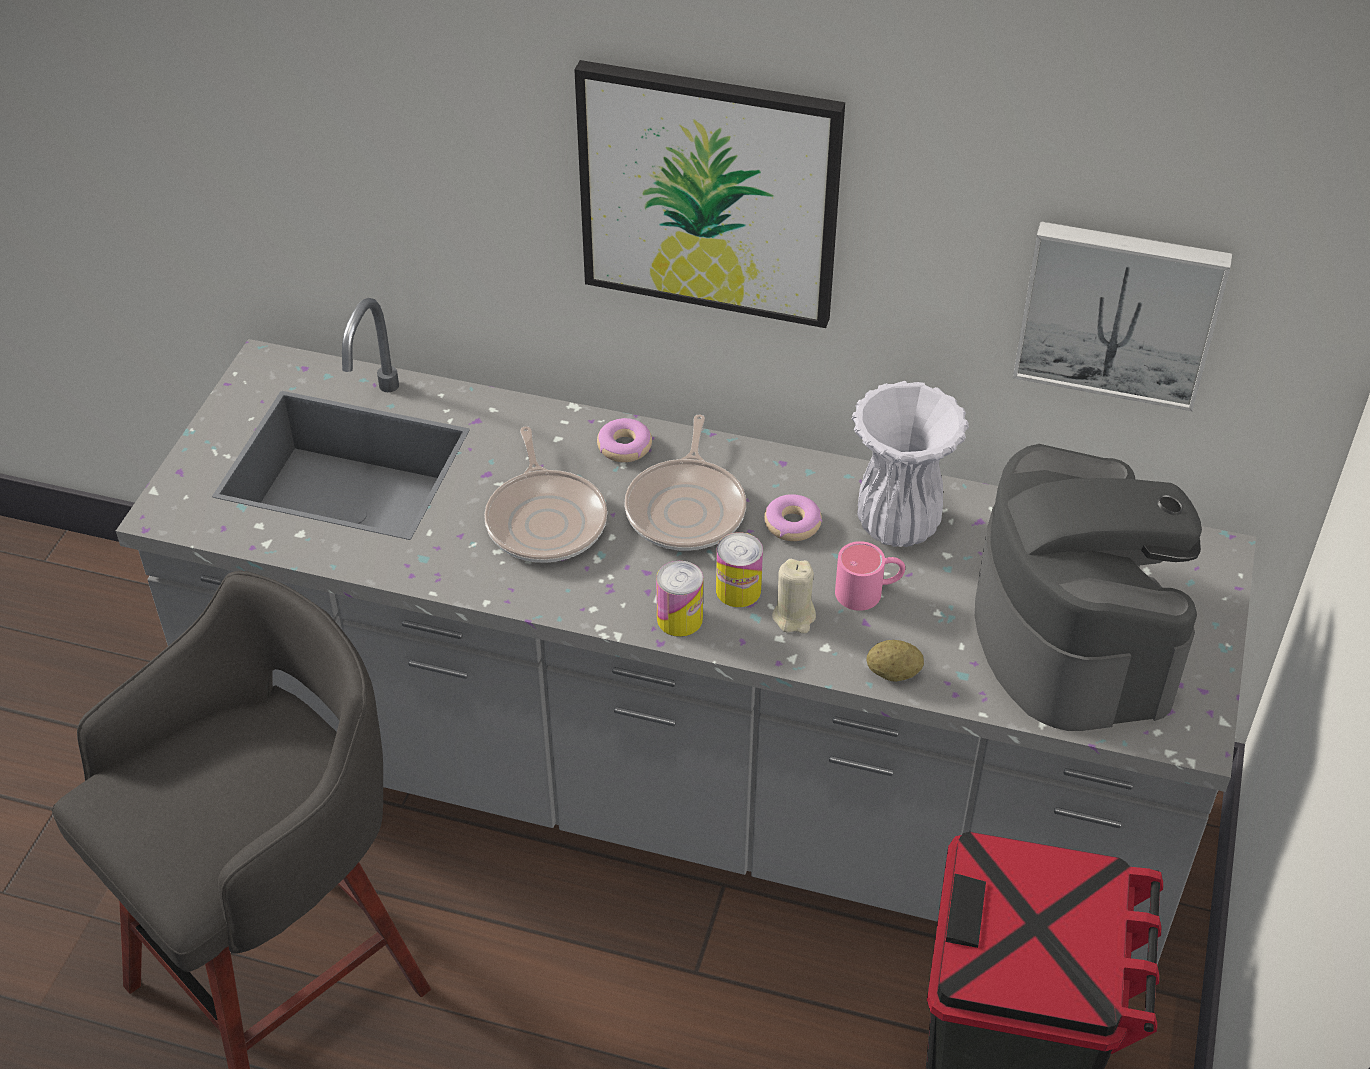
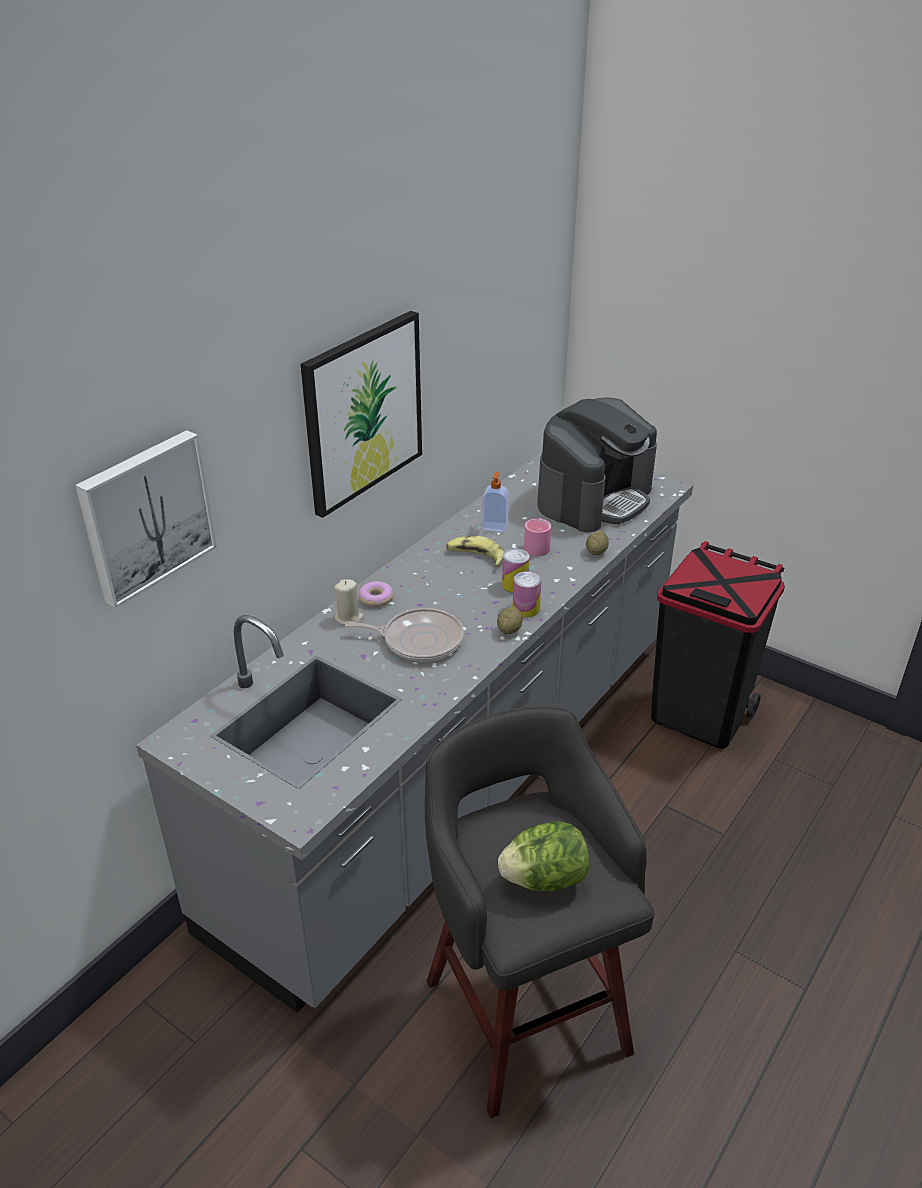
camera: 70 degrees left, 10 degrees down
(186, 804) = (545, 879): none -> lettuce
(615, 612) = (509, 630): none -> potato
(687, 508) = (441, 587): frying pan -> none
(792, 524) = (475, 556): donut -> banana
(794, 617) = (543, 572): beige candle -> beige candle (349, 618)
(896, 524) = (495, 526): white vase -> soap dispenser
(1073, 635) = (594, 498): coffee machine -> coffee machine turned 120 degrees clockwise
(1119, 311) = (505, 359): picture -> picture (145, 516)

